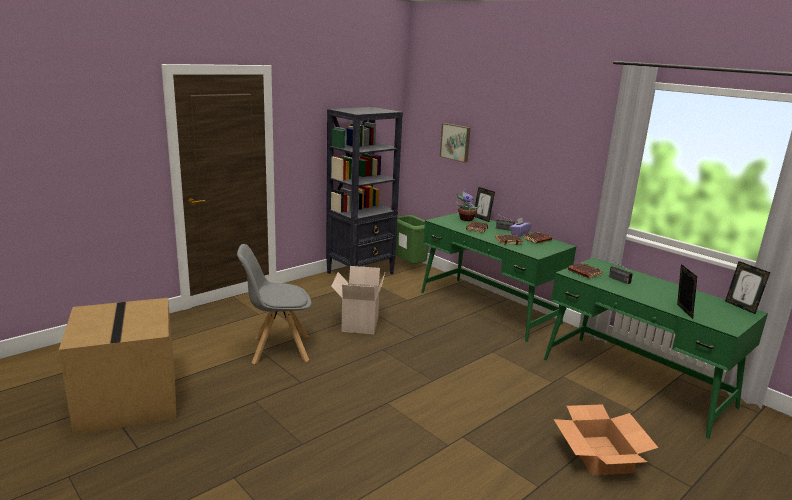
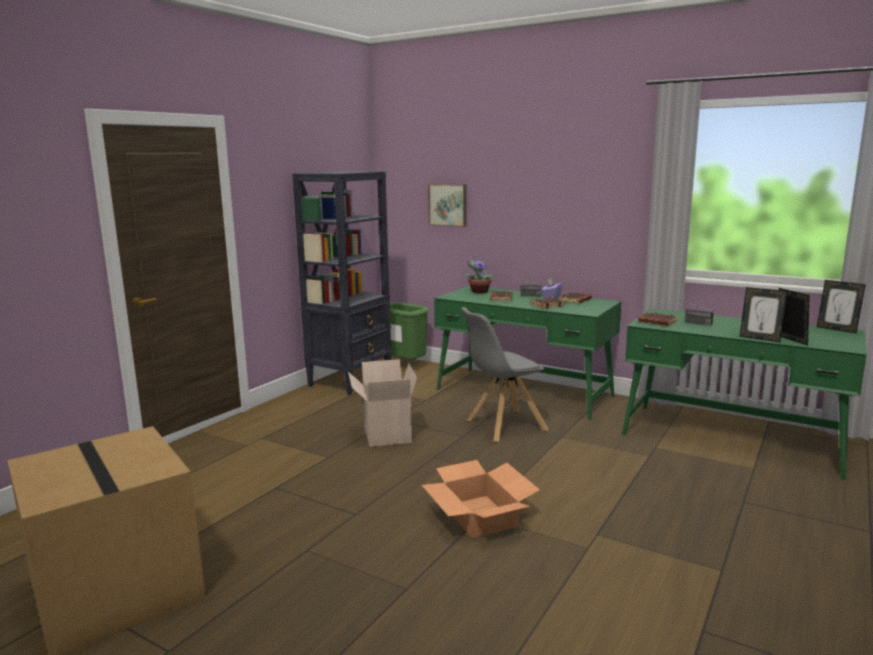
camera: 15 degrees left, 5 degrees down
(277, 349) = (299, 482): grey chair -> grey chair (503, 426)
(482, 219) = (496, 289): picture frame -> picture frame (760, 338)
(599, 455) = (757, 520): cardboard box -> cardboard box (479, 516)

